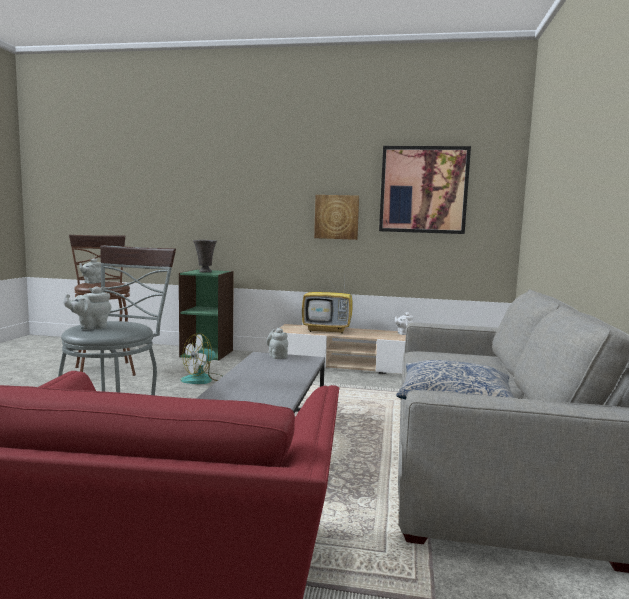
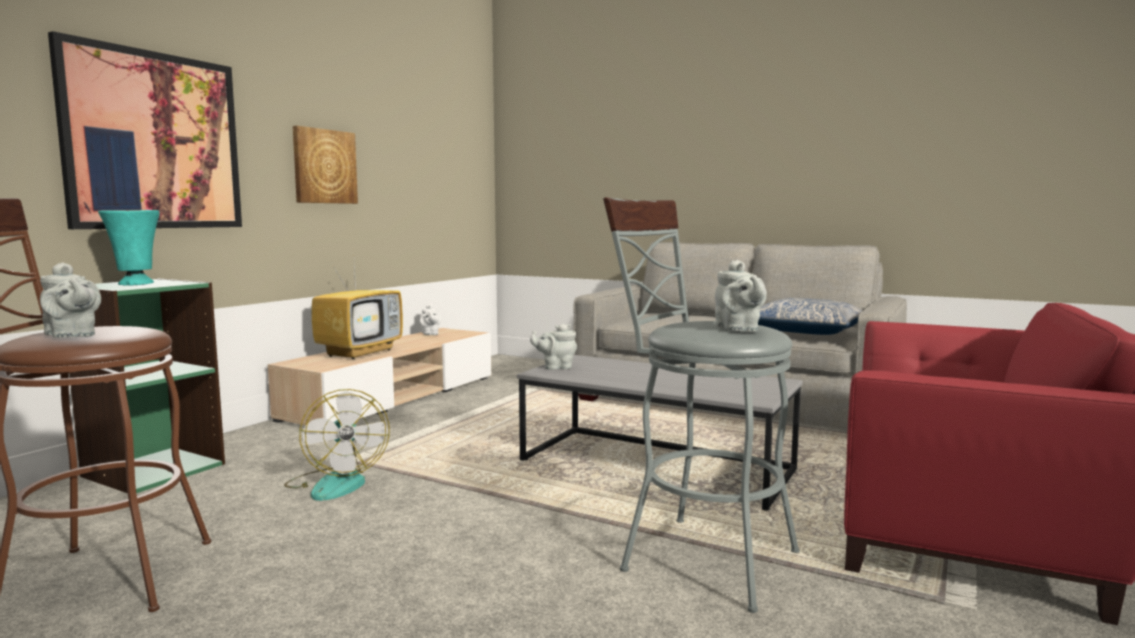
camera: 70 degrees left, 0 degrees up
(205, 271) = (136, 284): grey vase -> turquoise vase
(423, 190) = (417, 132): picture -> picture (154, 141)

